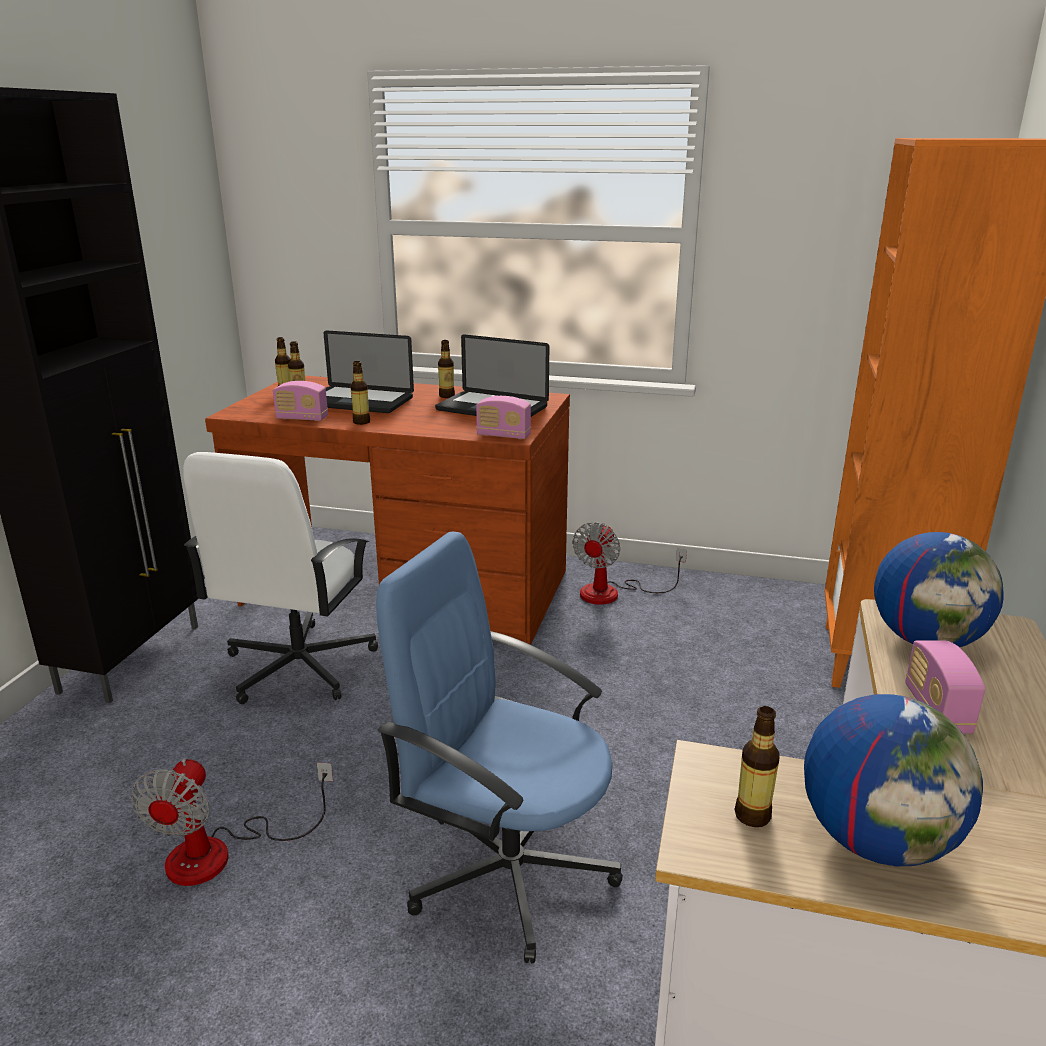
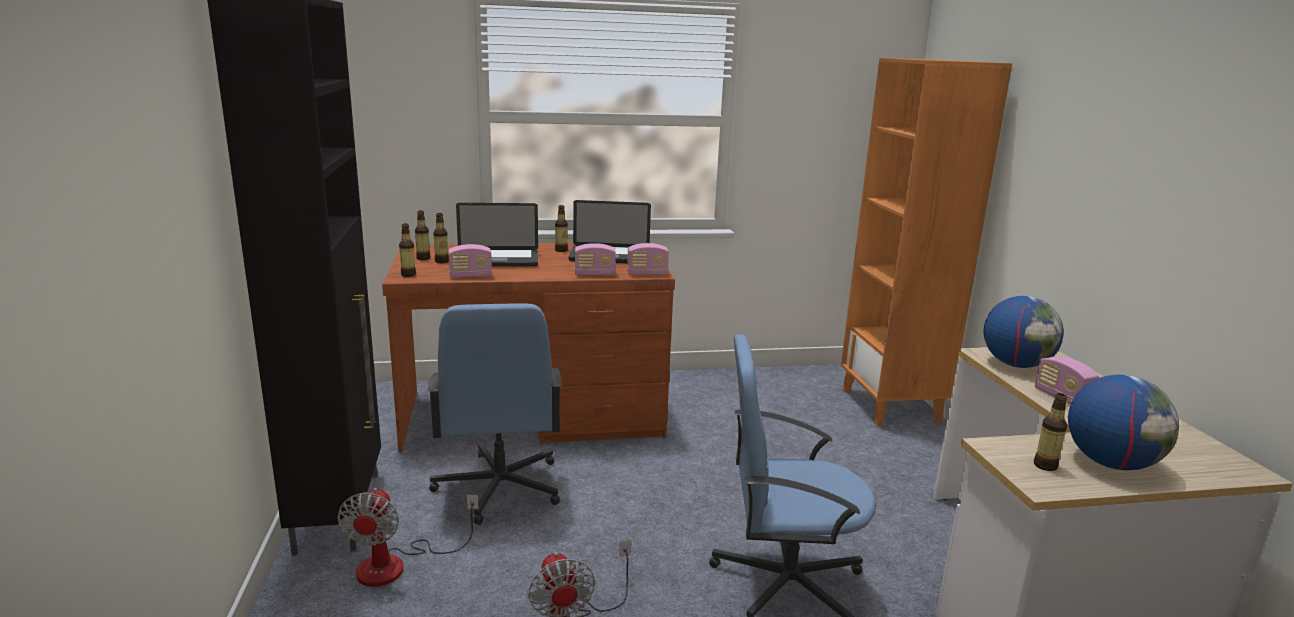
camera: 25 degrees left, 5 degrees down
(297, 667) = (499, 488): white office chair -> blue office chair
(361, 422) = (524, 274): bottle -> bottle (408, 275)
(439, 430) = (594, 274): none -> radio
(613, 593) = (691, 392): fan -> fan (397, 564)

